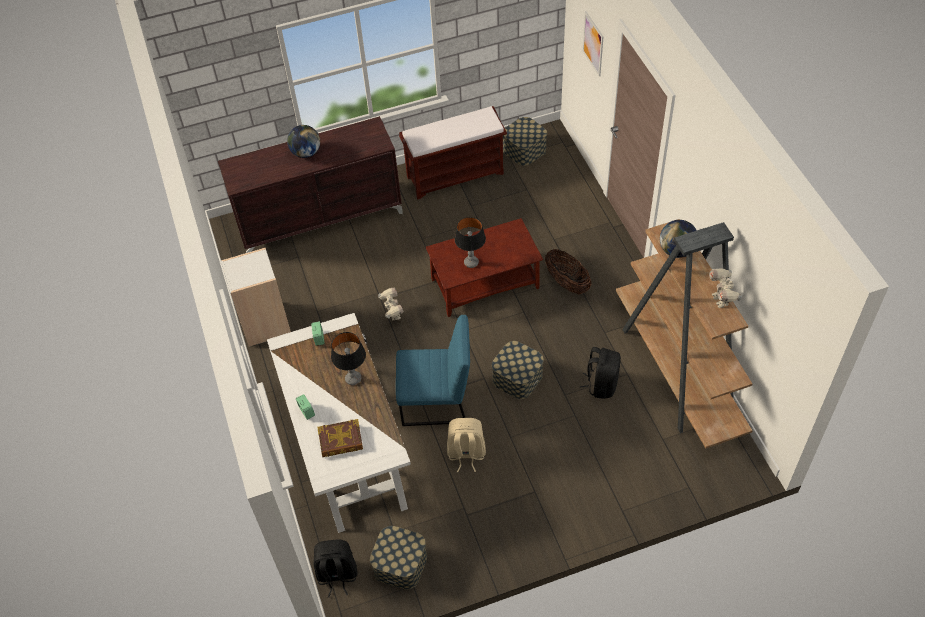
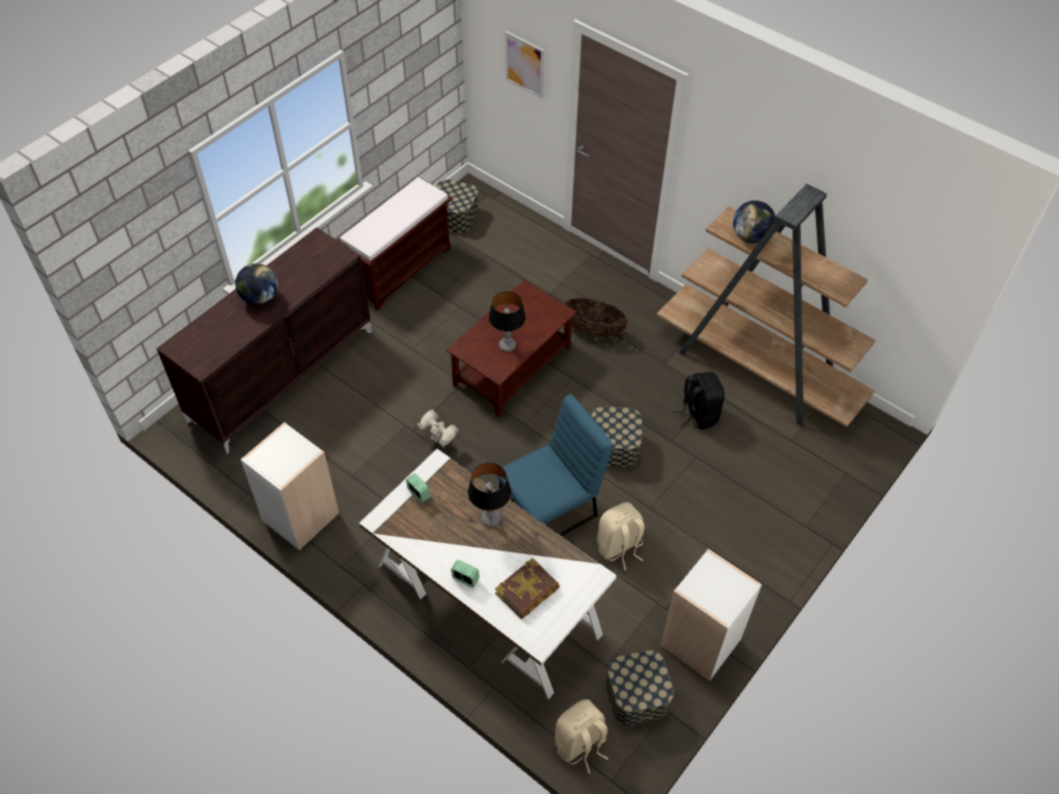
camera: 35 degrees left, 0 degrees up
(337, 575) = (580, 744): black backpack -> beige backpack
(473, 552) = (700, 642): none -> bookcase
(721, 300) = (826, 266): toy robot -> none

